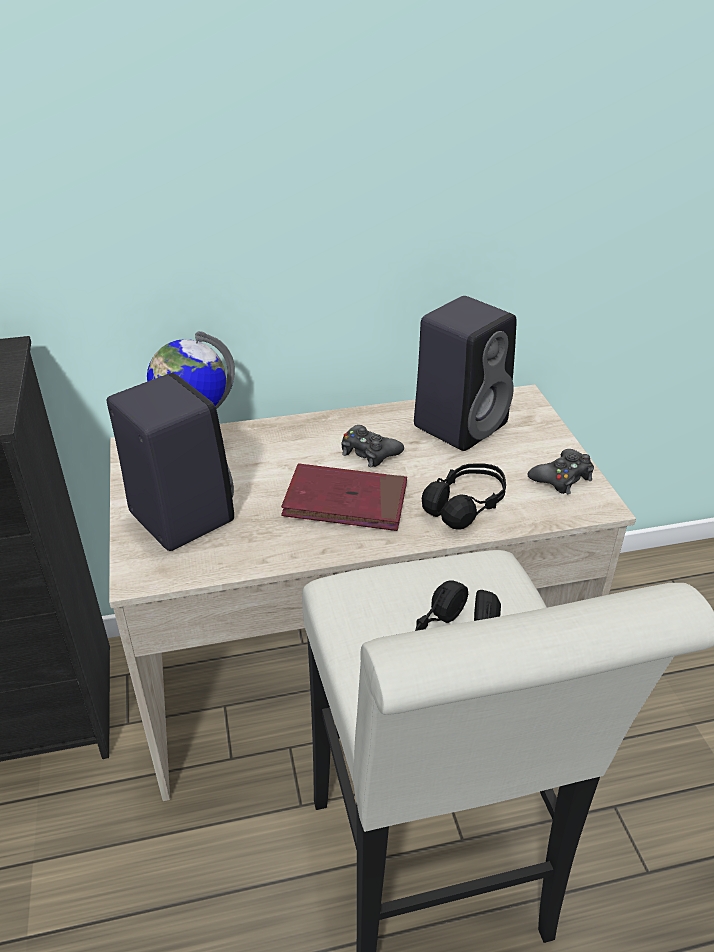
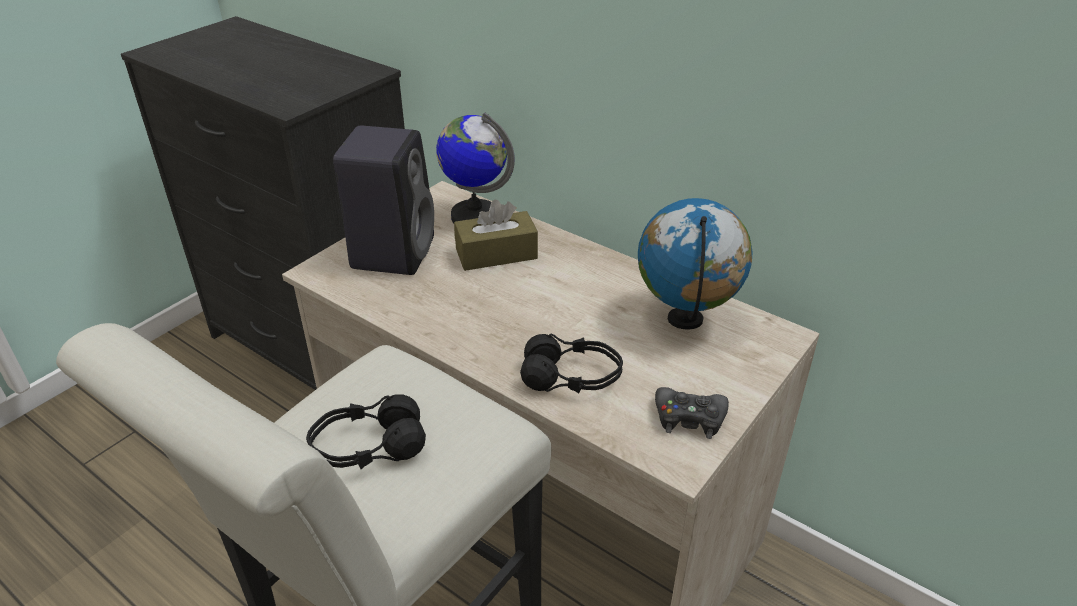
camera: 50 degrees right, 0 degrees up
(266, 463) = (496, 254): none -> brown tissue box
(345, 502) = (497, 313): red book -> none
(369, 452) = (575, 293): black game controller -> none
(461, 423) = (685, 320): black speaker -> globe

